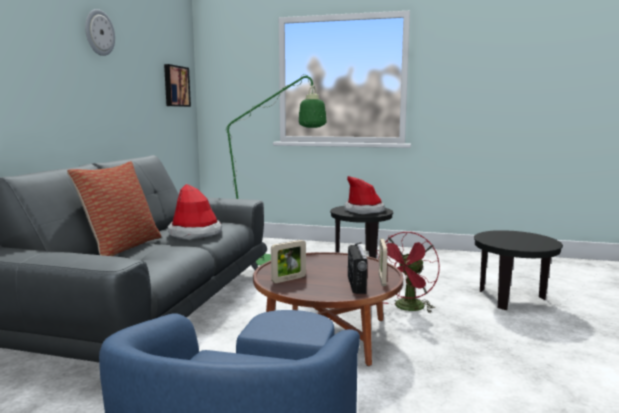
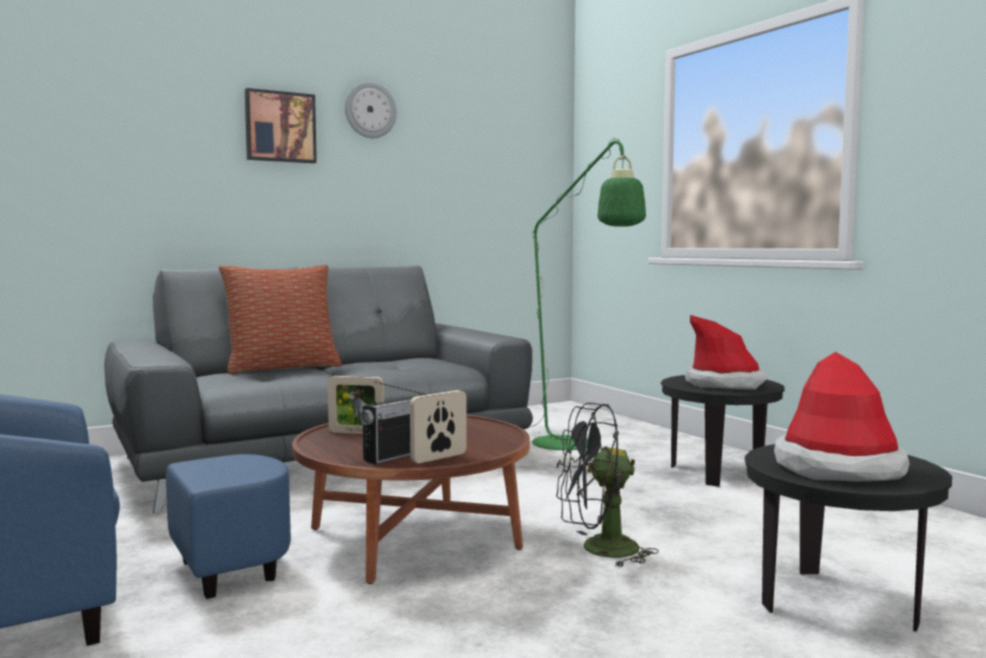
camera: 45 degrees right, 5 degrees down
(175, 86) = (521, 175): picture -> picture (280, 127)
(195, 233) = (383, 368): hat -> hat (839, 468)
(407, 308) = (598, 550): red fan -> black fan

